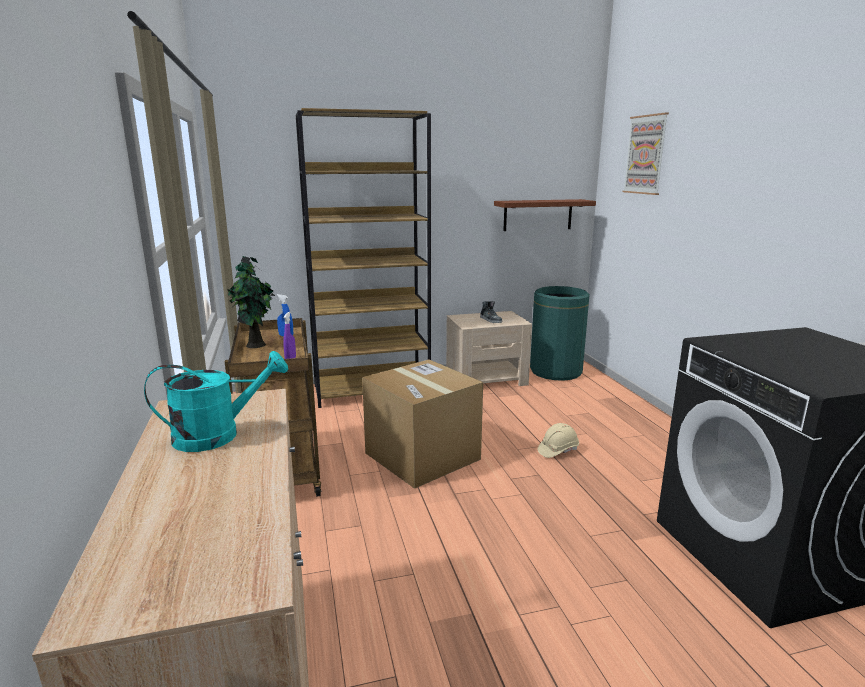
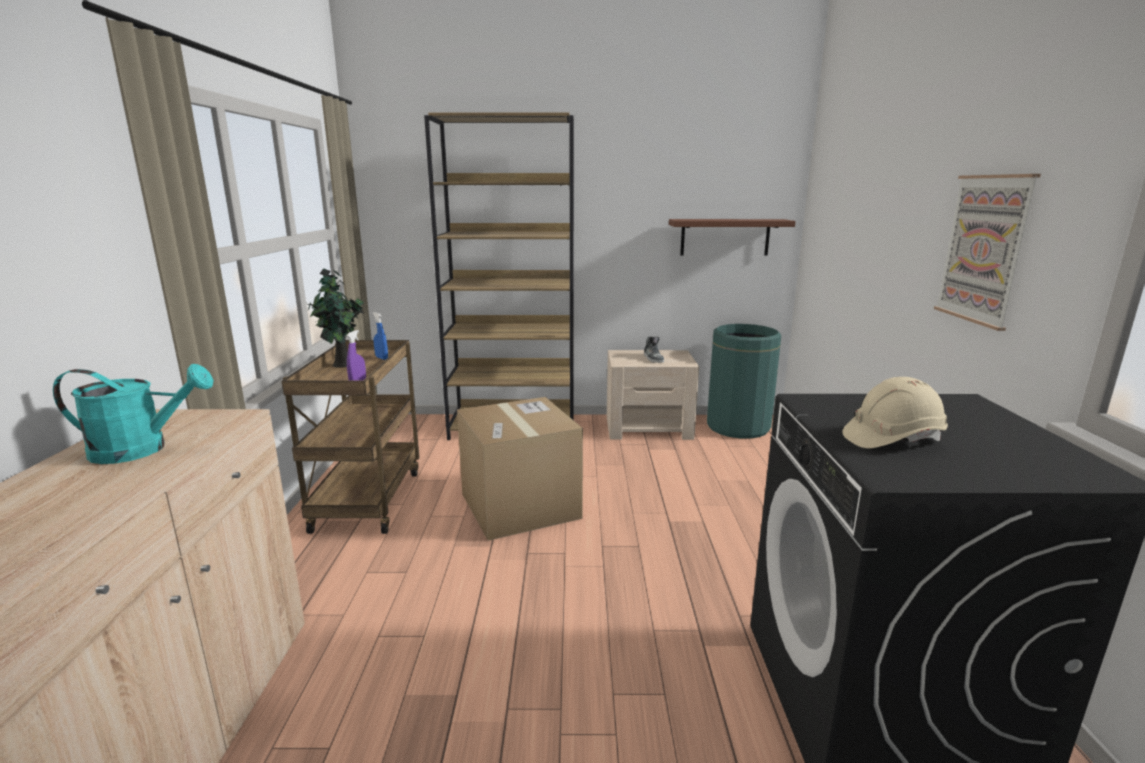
camera: 15 degrees right, 0 degrees up
(557, 450) = (680, 520): beige hard hat -> beige hard hat (891, 439)
(645, 155) = (849, 161): picture -> picture (984, 249)

